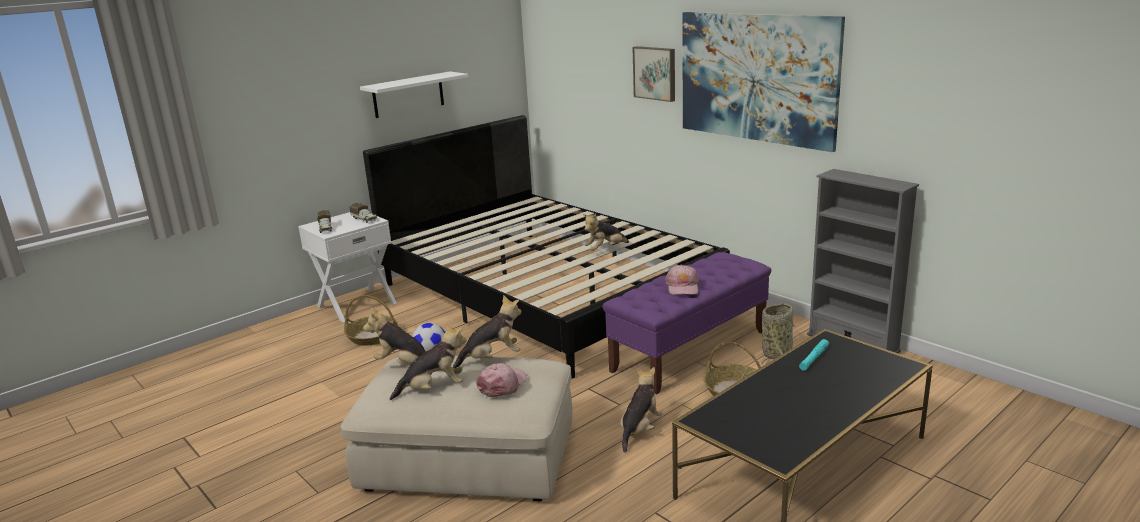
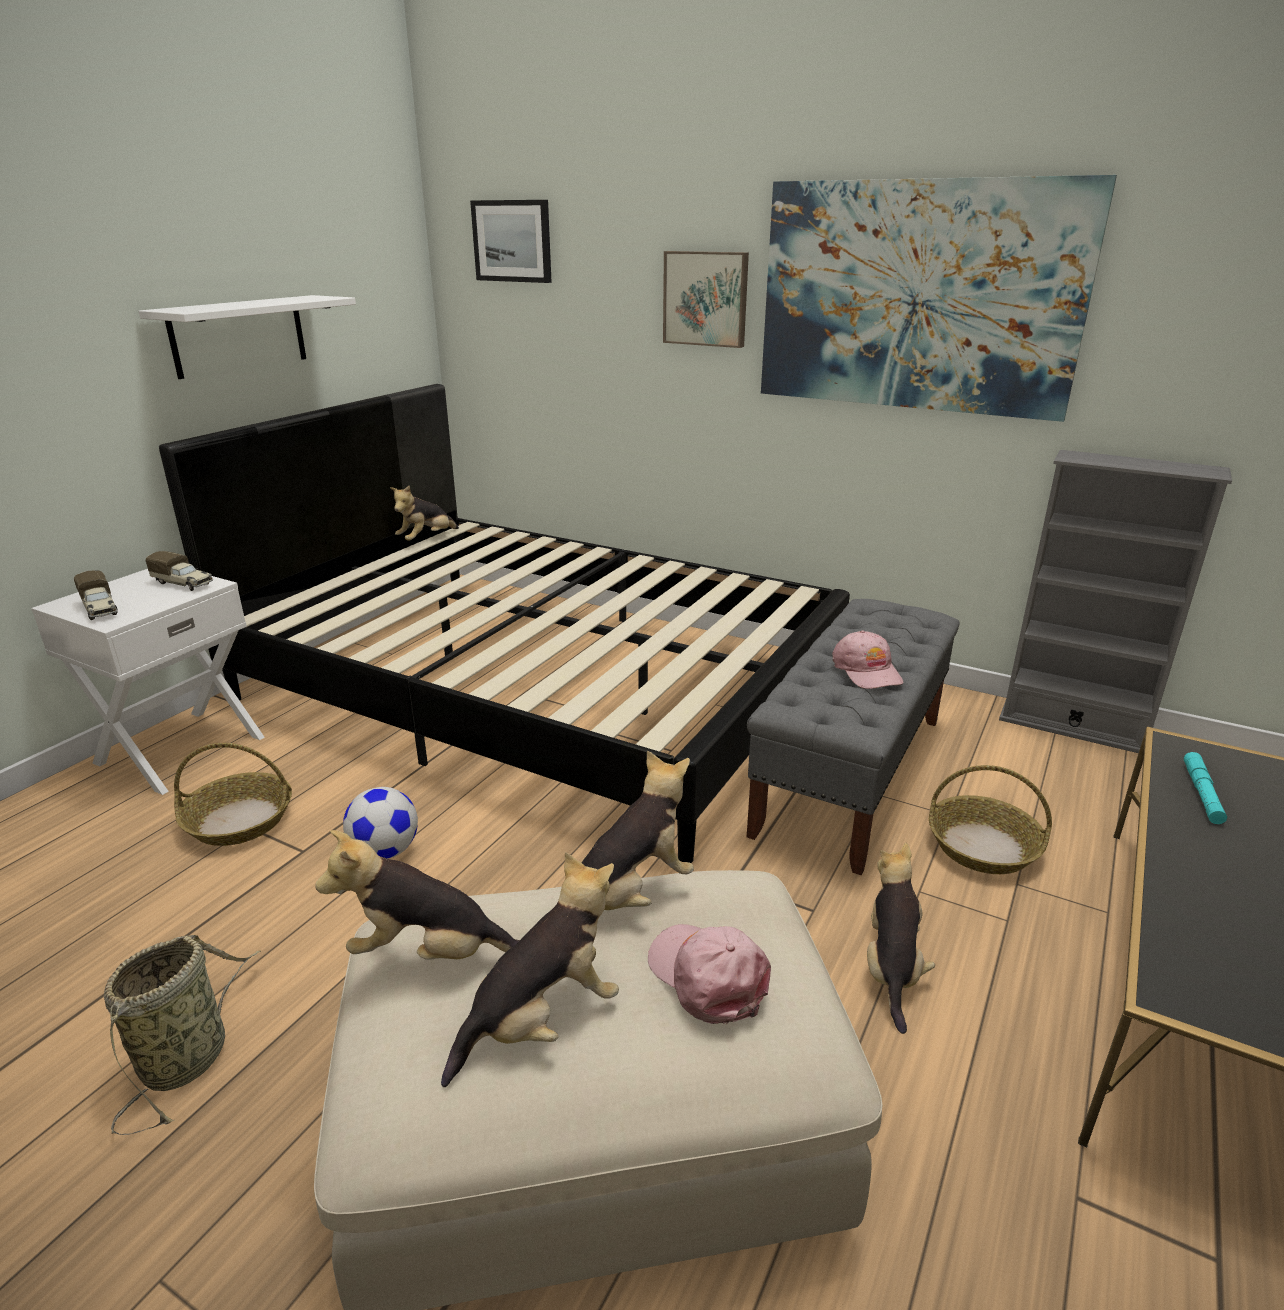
camera: 20 degrees left, 5 degrees up
(503, 385) = (708, 976): pink cap -> pink cap turned 45 degrees counterclockwise
(562, 37) = (512, 241): none -> picture
(605, 249) = (651, 607): plush toy -> plush toy (426, 539)
(690, 351) = (851, 773): purple bench -> grey bench
(777, 353) = (986, 760): basket -> basket (189, 1056)

